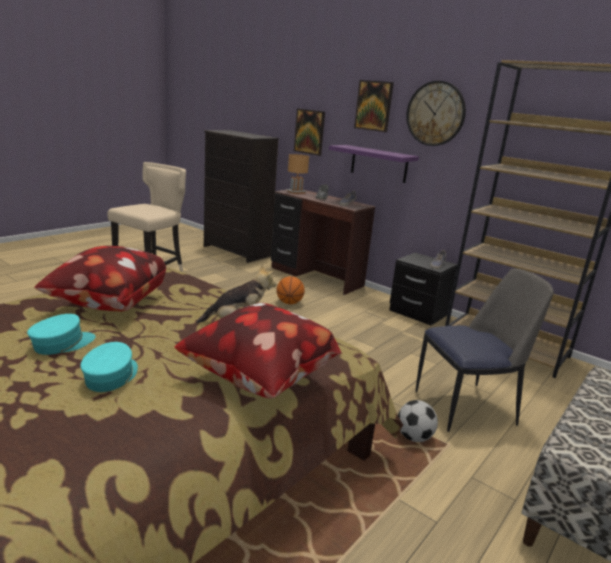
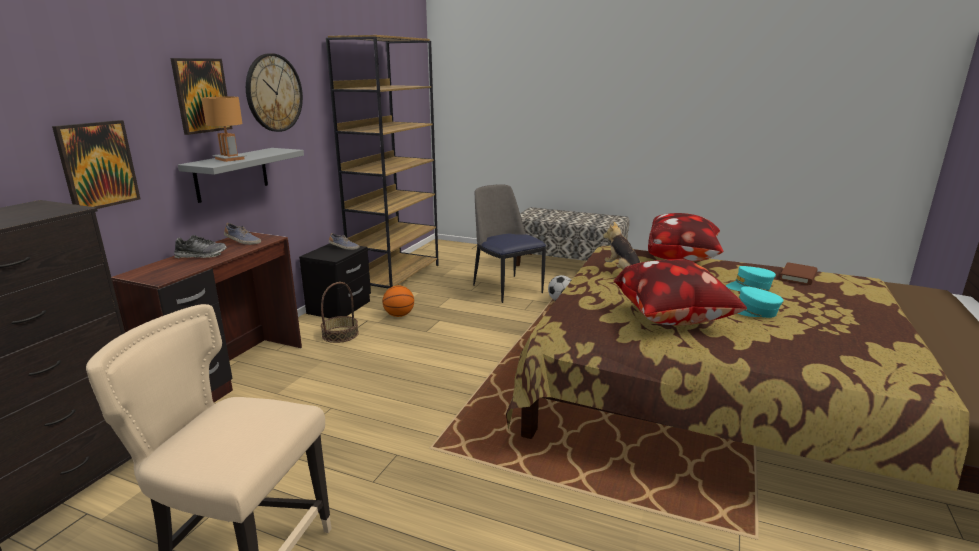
camera: 105 degrees left, 0 degrees up
(87, 448) = (798, 276): none -> brown book
(289, 303) = (349, 377): basketball -> basketball (399, 315)
(296, 192) = (166, 272): brown table lamp -> brown table lamp (230, 159)
(361, 307) = (340, 334): none -> basket
(379, 164) = (231, 174): purple shelf -> grey shelf

